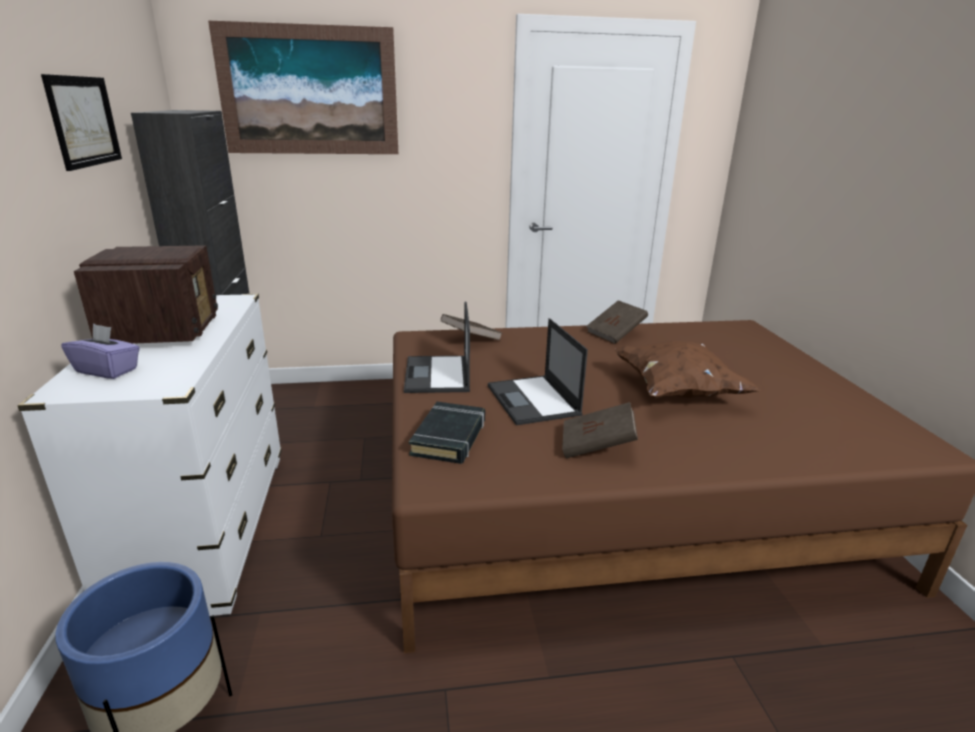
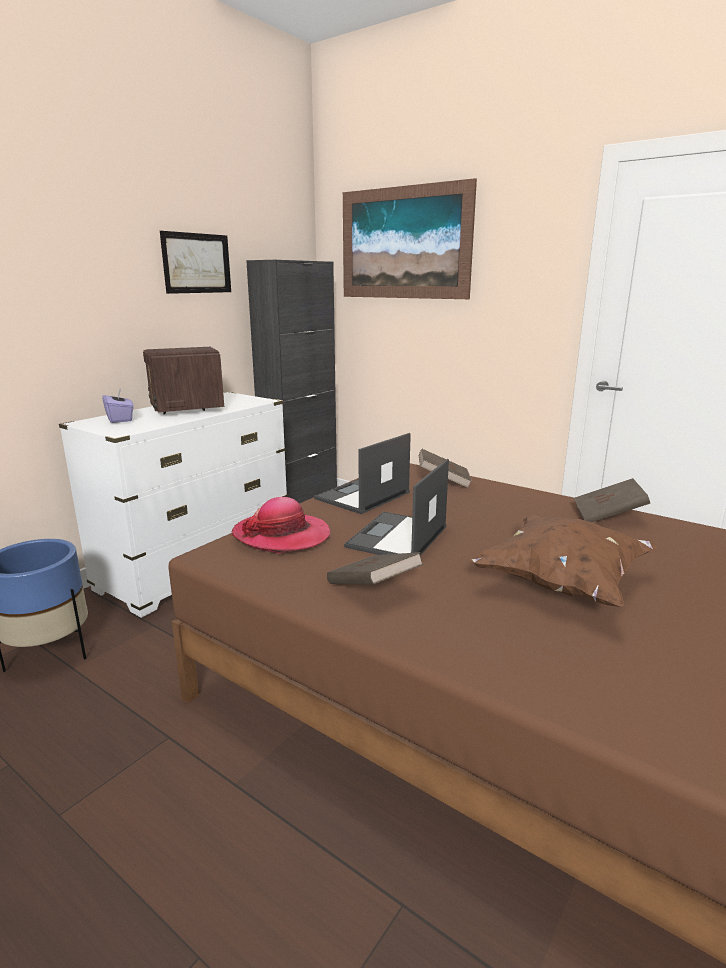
camera: 45 degrees right, 5 degrees down
(164, 331) = (186, 408): radio -> radio turned 120 degrees clockwise
(449, 438) = (282, 535): black book -> hat

